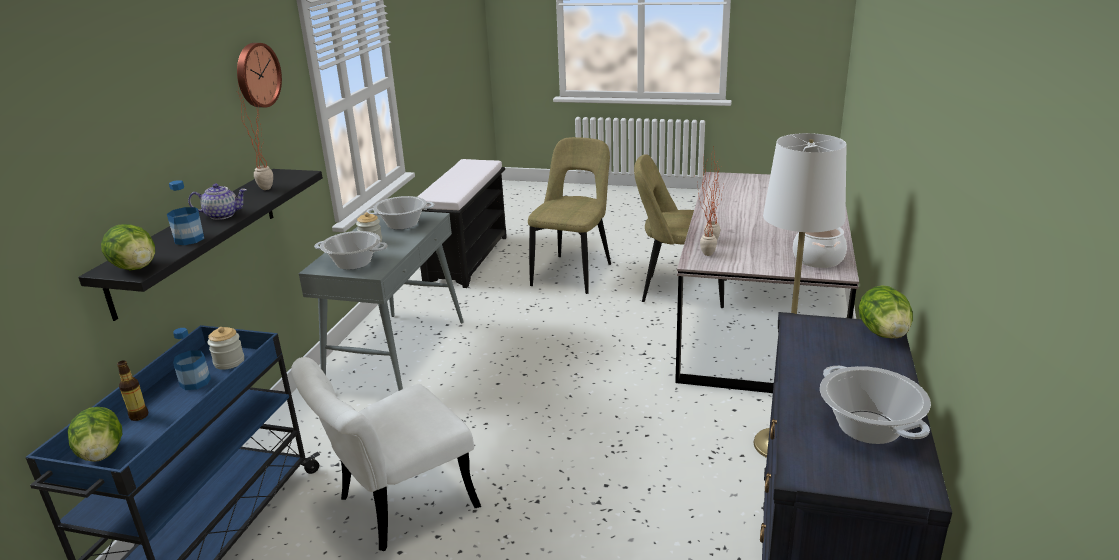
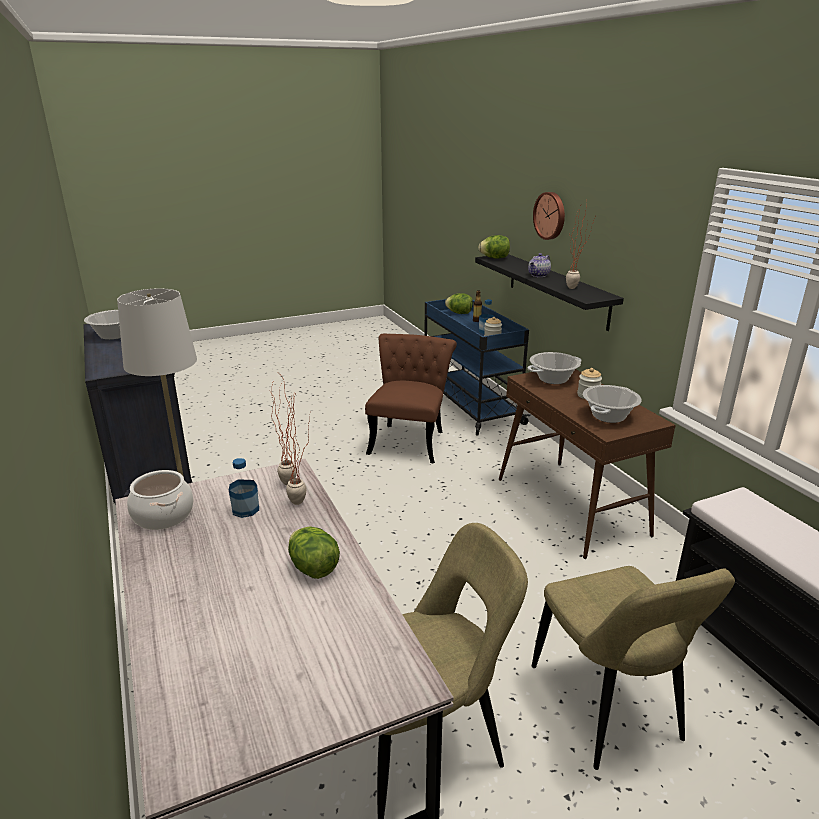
camera: 140 degrees right, 0 degrees up
(189, 239) = (513, 267): bottle -> bottle (245, 509)
(256, 75) = (638, 217): wall clock -> wall clock (550, 215)
(396, 506) = (410, 440): white chair -> brown chair
(397, 355) = (571, 507): grey console table -> brown console table
(883, 333) = (100, 371): lettuce -> lettuce (313, 568)

